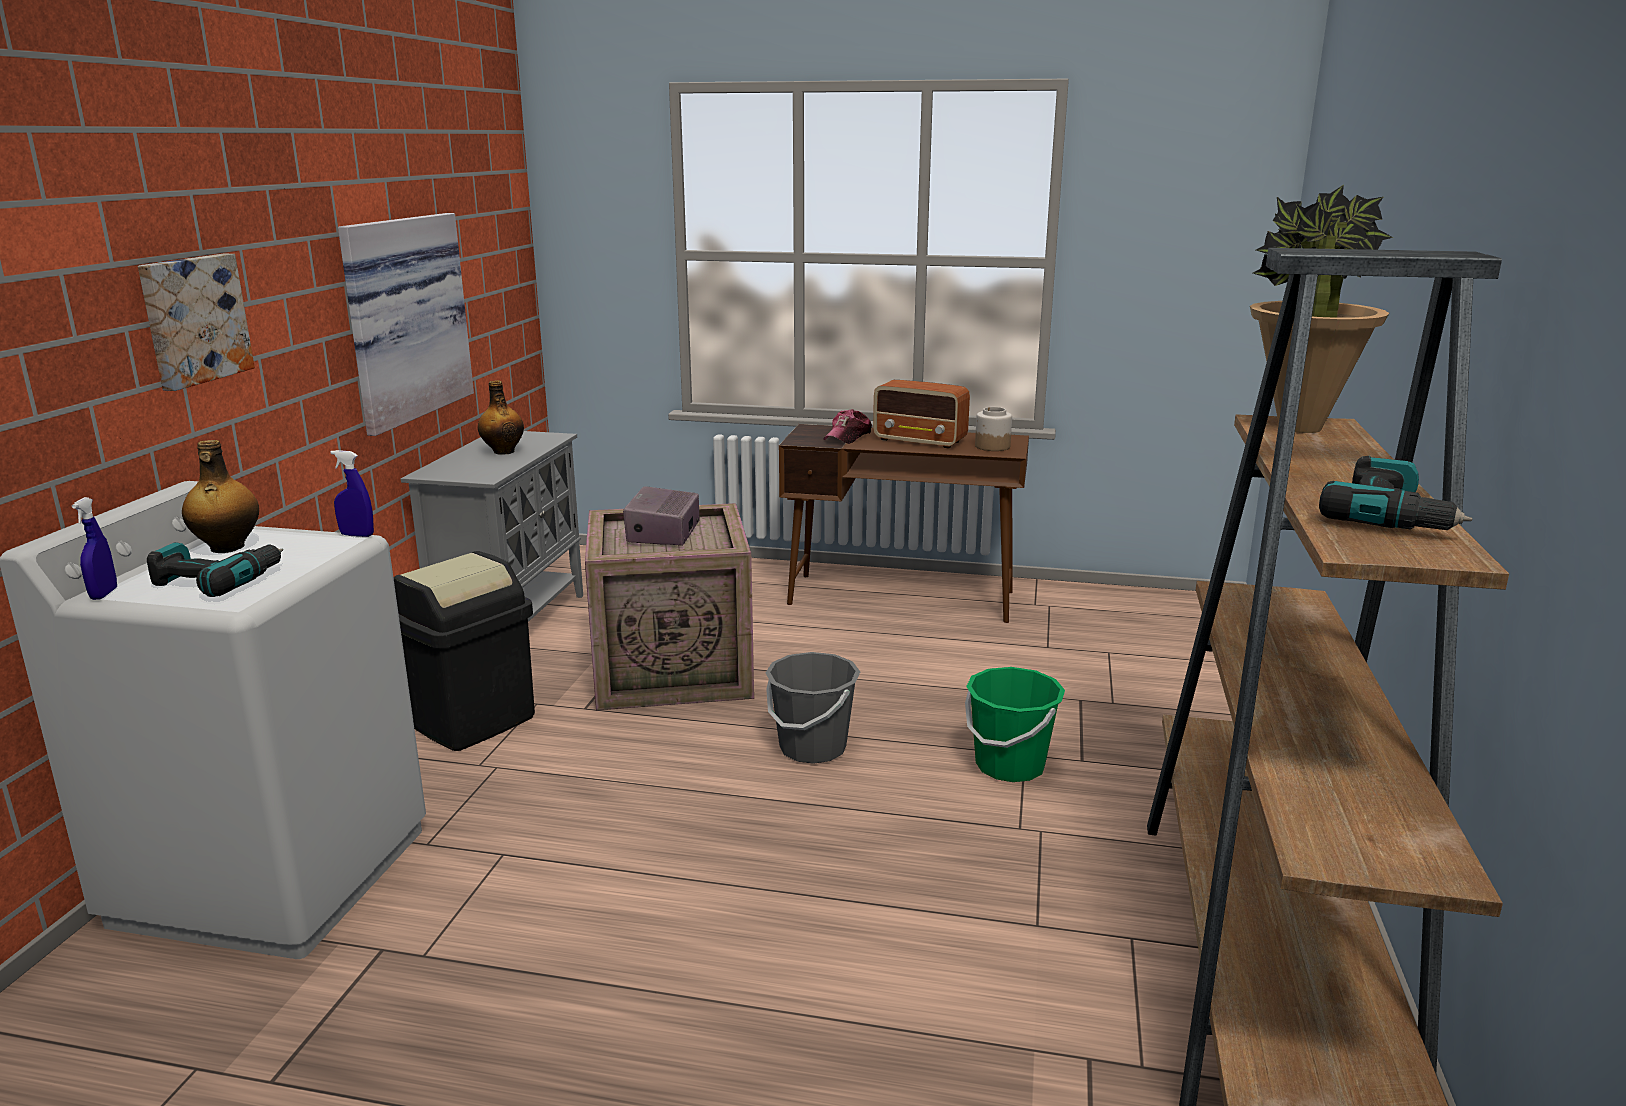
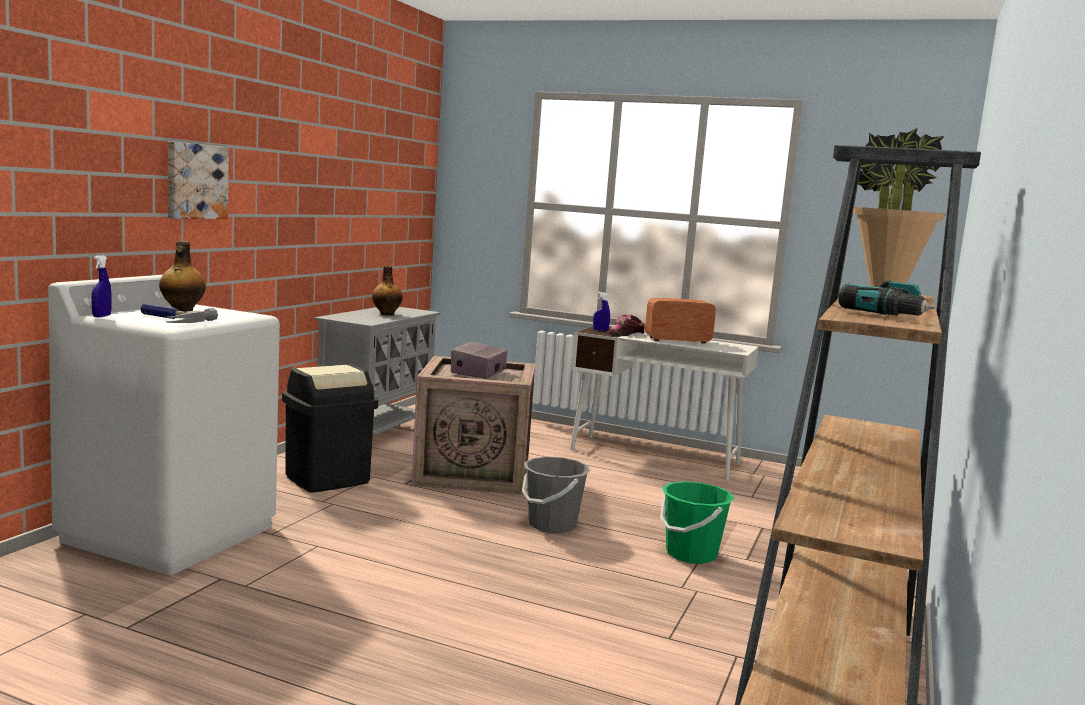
camera: 10 degrees right, 10 degrees down
(217, 580) = (168, 319): power drill -> hammer
(357, 535) = (261, 314): blue spray bottle -> blue spray bottle (600, 330)
(402, 318) = (333, 216): picture -> none
(902, 598) = (655, 457): brown desk -> white desk
(921, 441) = (676, 340): radio -> radio turned 135 degrees clockwise
(992, 446) = (727, 348): jar -> none

